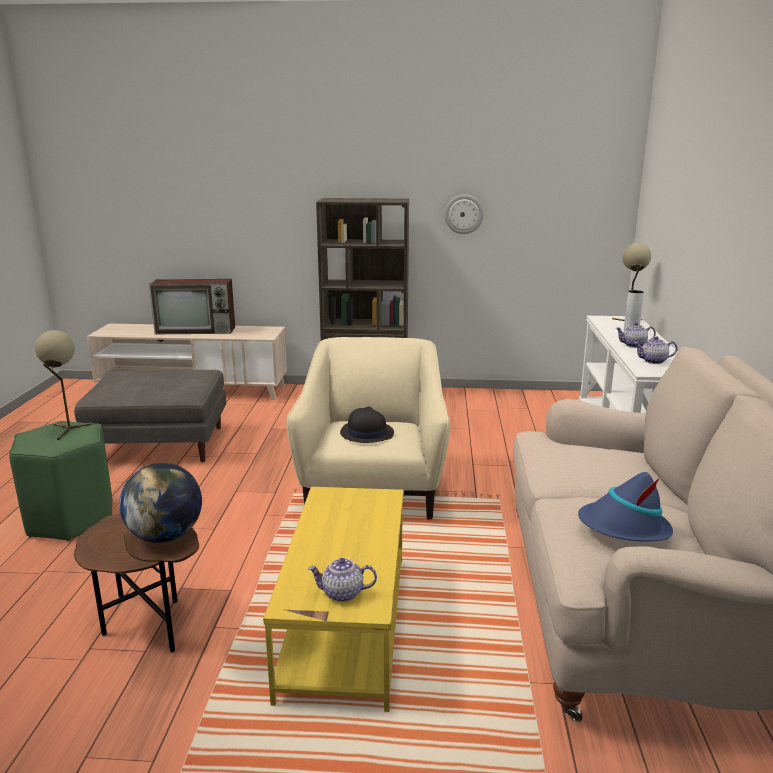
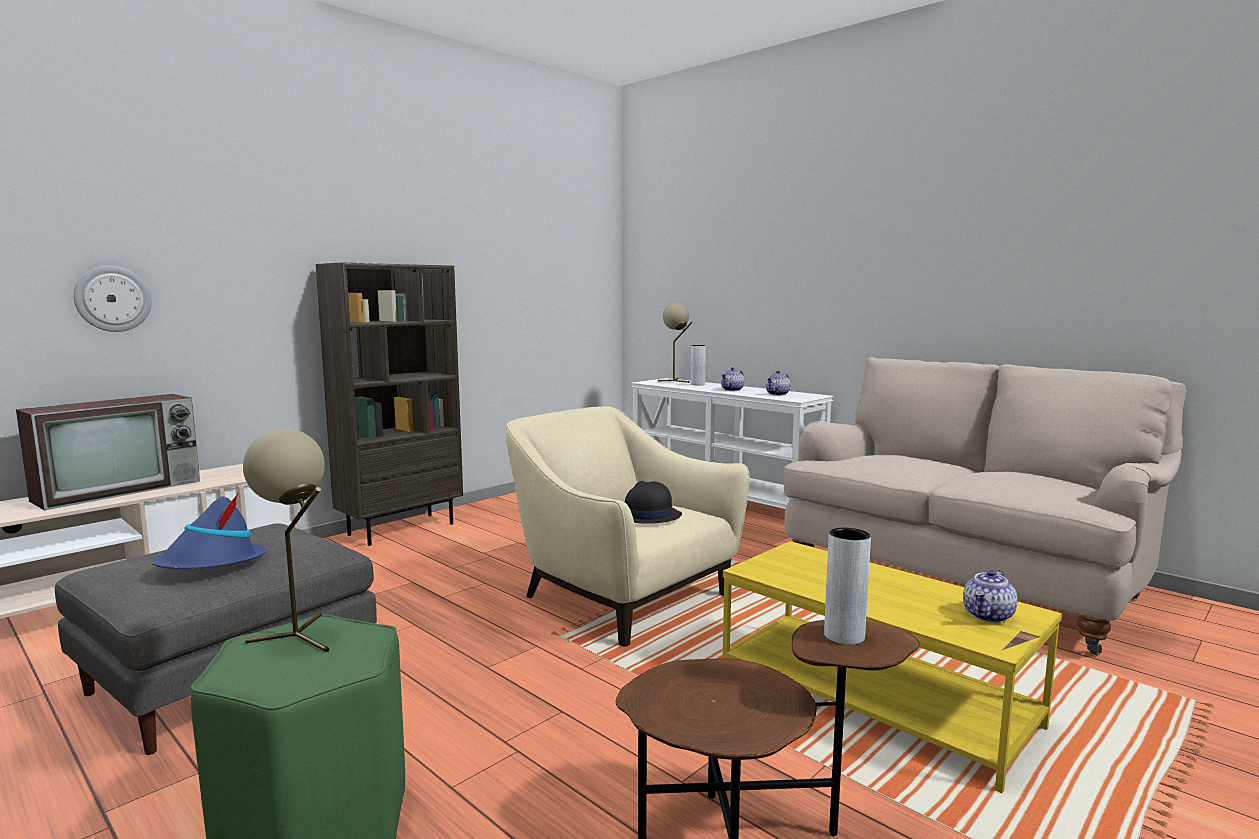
camera: 50 degrees left, 10 degrees down
(165, 536) = (844, 636): globe -> grey vase
(464, 214) = (481, 287): wall clock -> wall clock (113, 299)
(623, 528) = (1032, 479): blue hat -> blue hat (212, 564)

